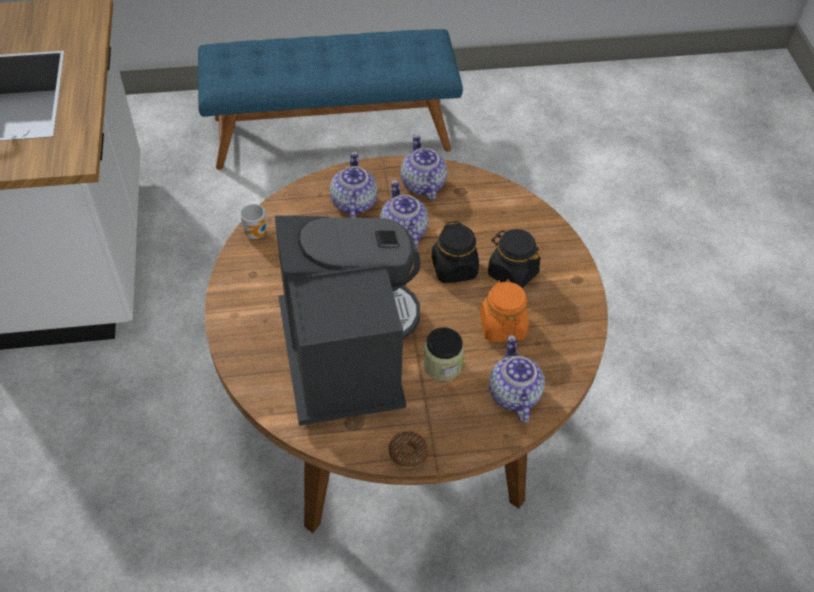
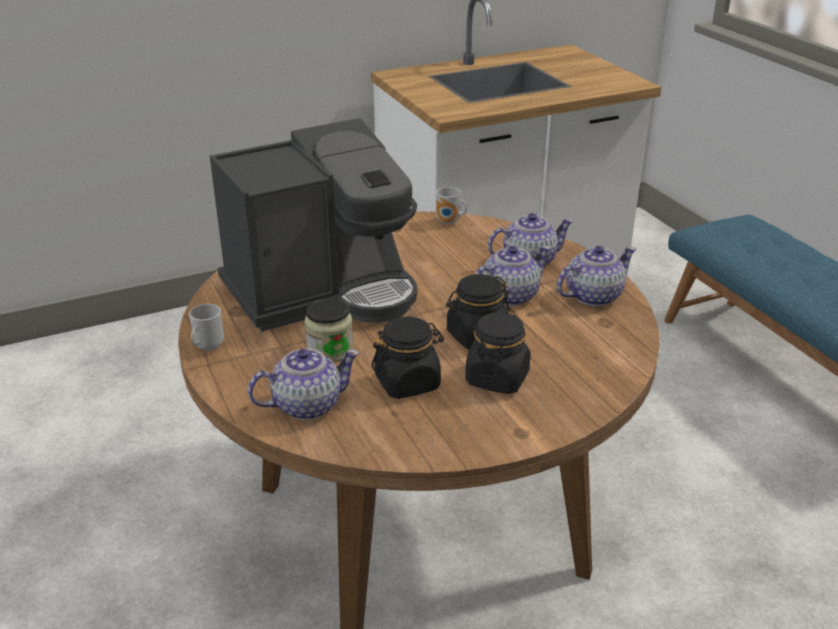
camera: 75 degrees right, 20 degrees down
(407, 453) = (207, 347): donut -> mug
(502, 326) = (408, 382): orange jar -> black jar

